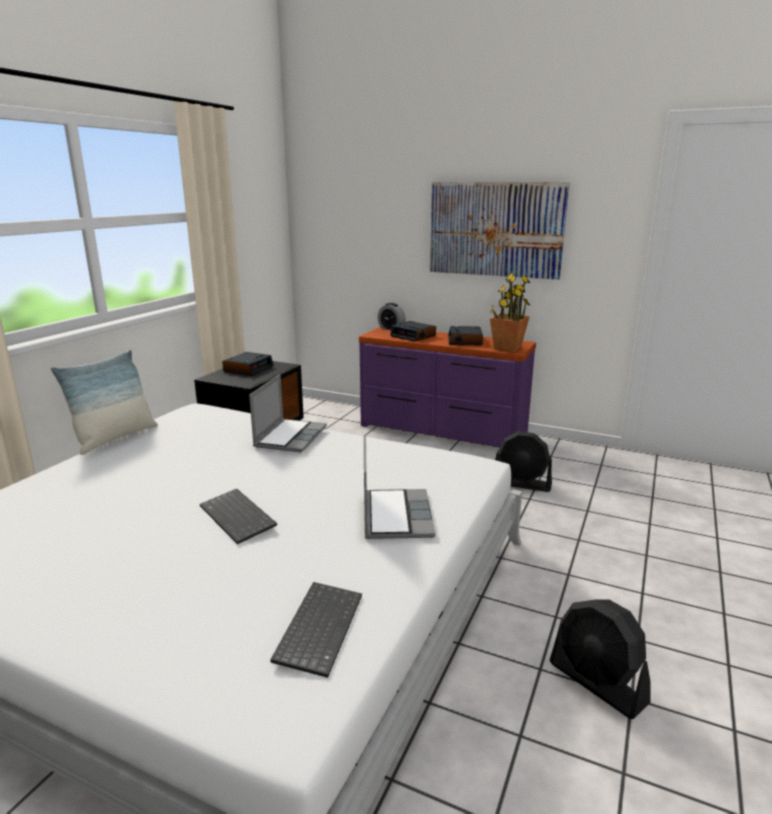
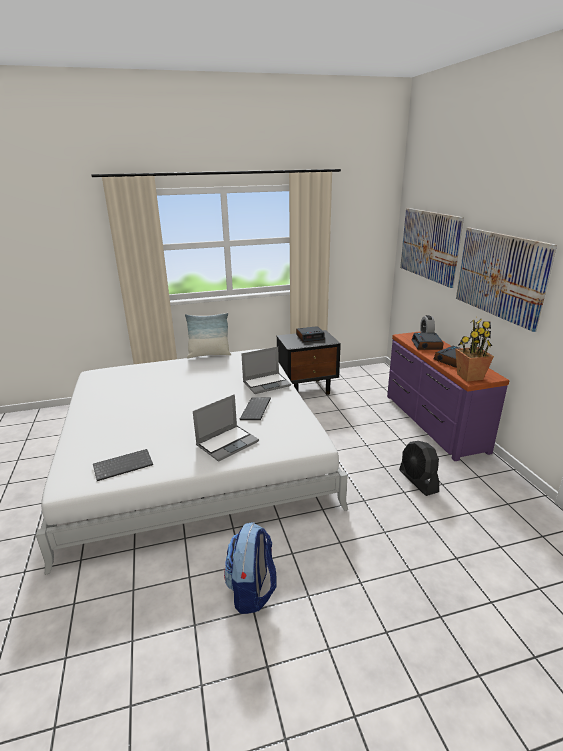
camera: 50 degrees right, 5 degrees up
(239, 517) = (179, 411): keyboard -> keyboard (256, 410)
(362, 215) = (429, 245): none -> picture
(597, 683) = (252, 591): black fan -> backpack

